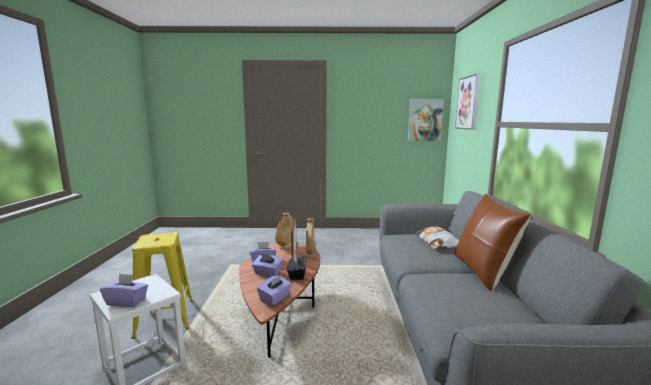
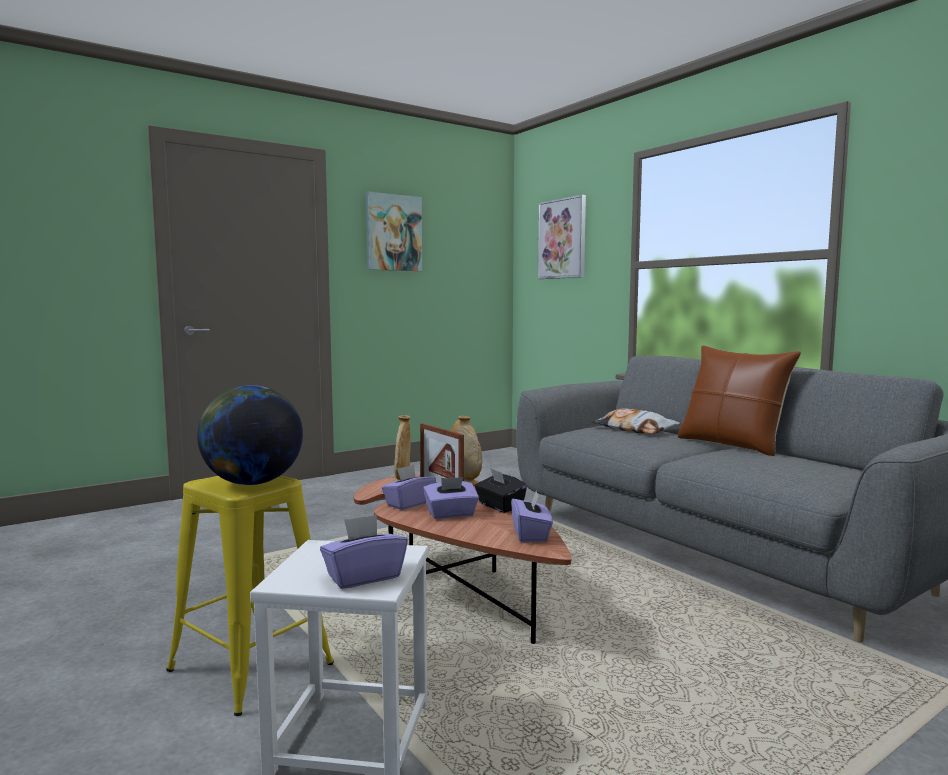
camera: 35 degrees left, 5 degrees down
(156, 241) = (252, 483): none -> globe
(424, 120) = (482, 267): picture -> picture (393, 233)

